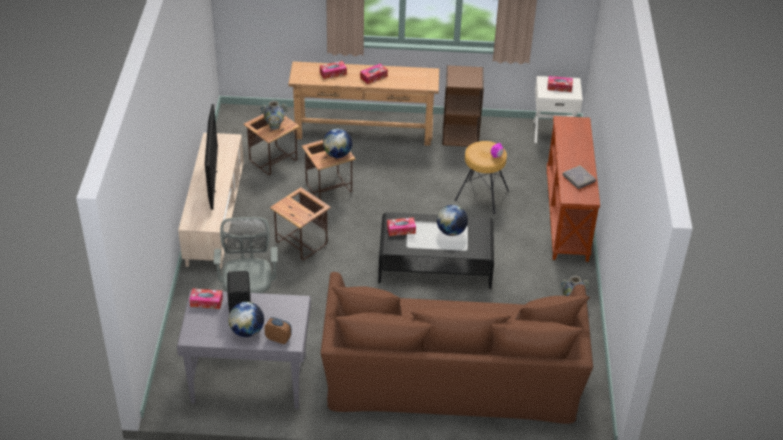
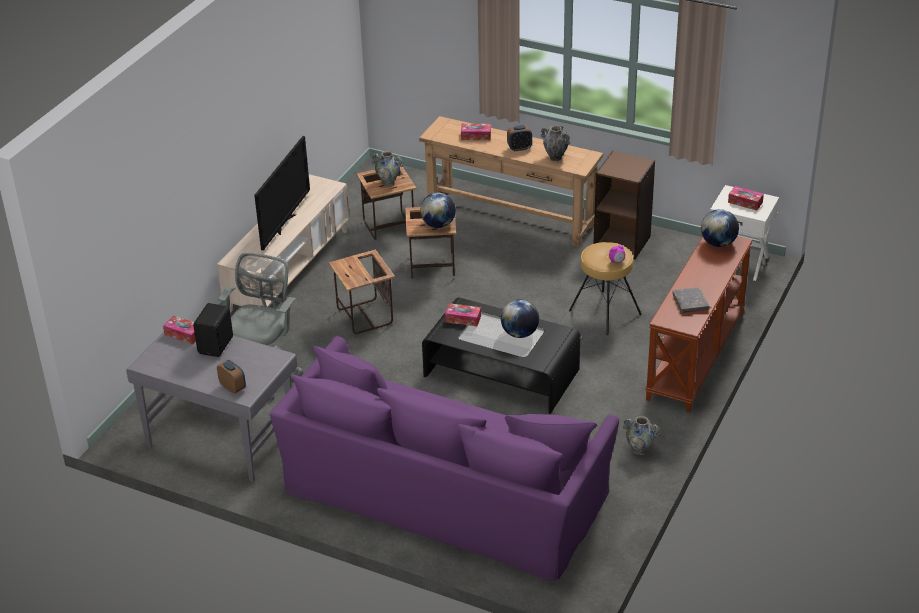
camera: 25 degrees right, 5 degrees down
(247, 331) = (205, 372): globe -> globe (718, 243)
(373, 77) = (519, 148): tissue box -> alarm clock
(406, 79) = (555, 157): none -> vase
(451, 372) = (446, 490): brown sofa -> purple sofa

